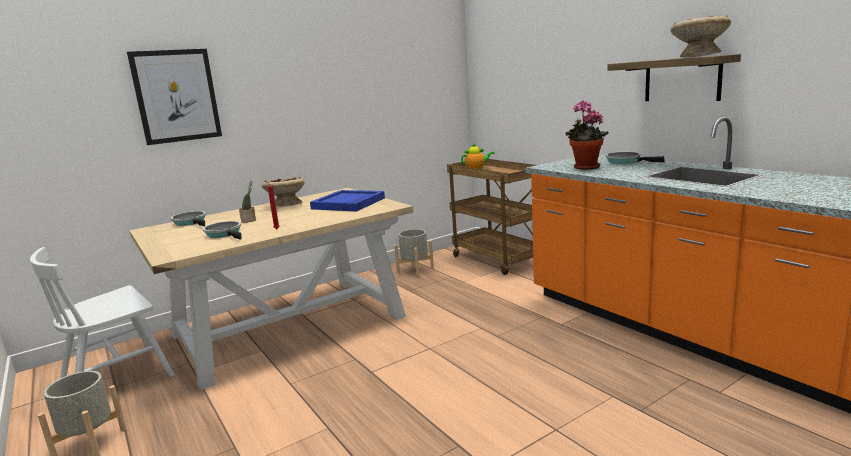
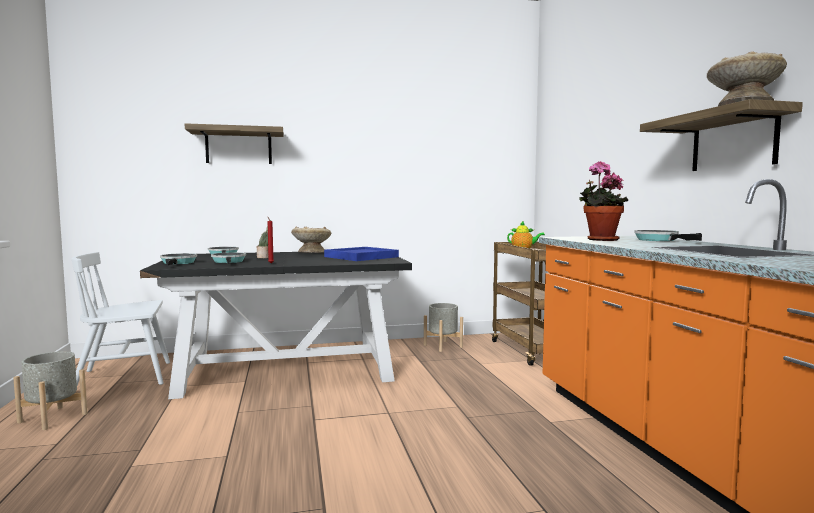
camera: 20 degrees right, 10 degrees down
(171, 246) = (178, 263): none -> frying pan
(176, 96) = (238, 147): picture -> shelf
(290, 325) = (288, 367): beige dining table -> black dining table

